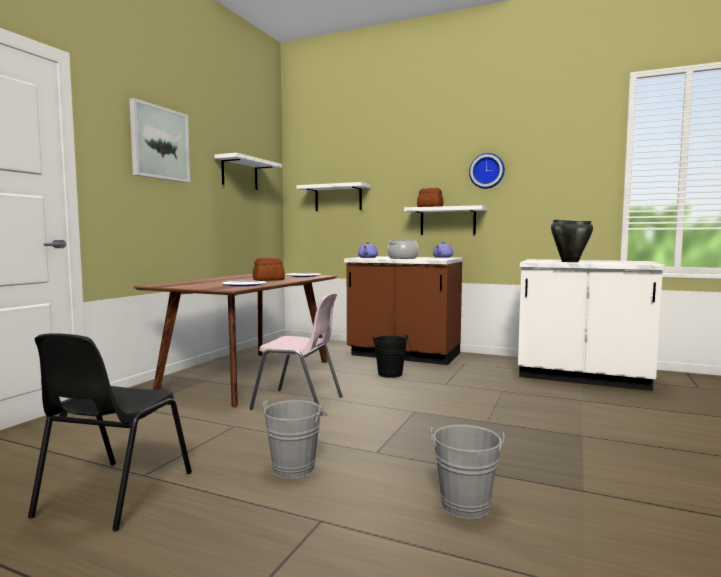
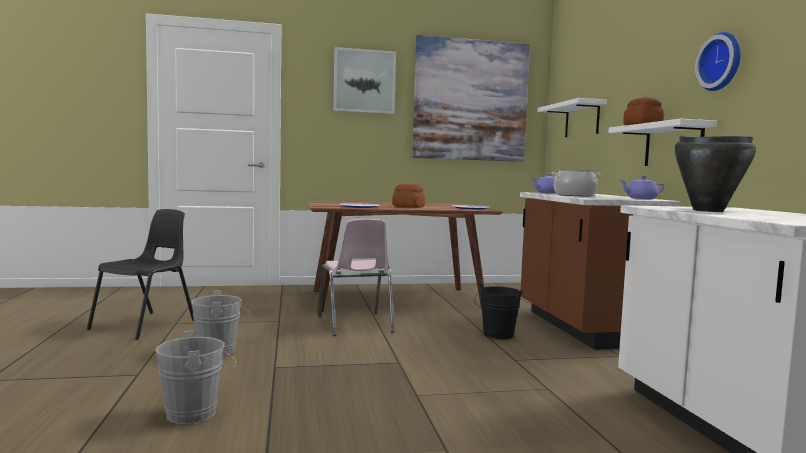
camera: 55 degrees right, 0 degrees up
(113, 494) = (145, 324): black chair -> black chair turned 135 degrees clockwise
(239, 173) = (470, 100): white shelf -> picture

